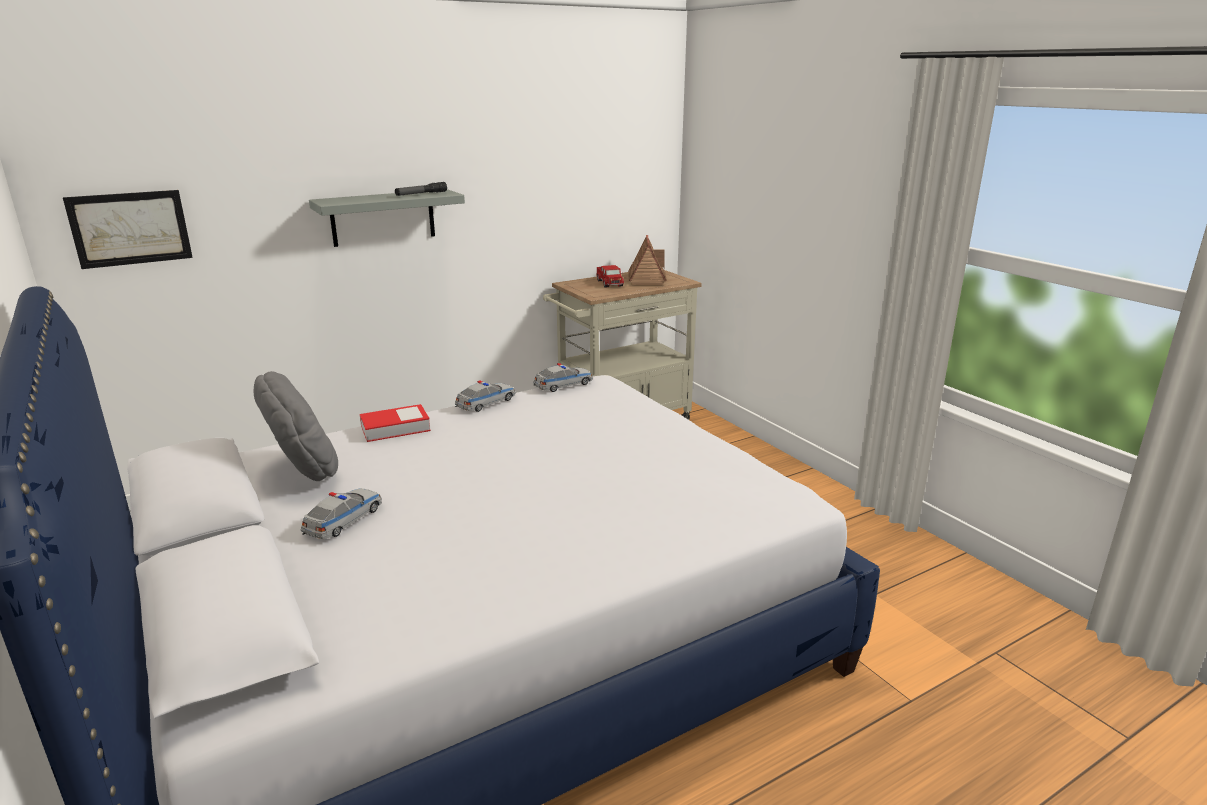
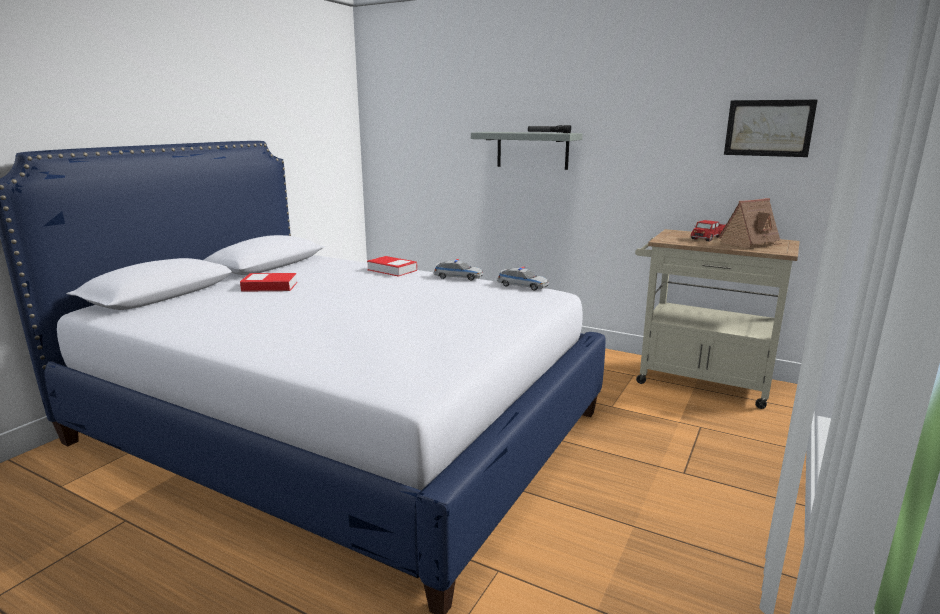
camera: 60 degrees right, 5 degrees down
(130, 228) = (398, 139): picture -> picture (768, 128)
(304, 474) = (315, 270): grey pillow -> none
(344, 520) = (269, 287): toy car -> book

